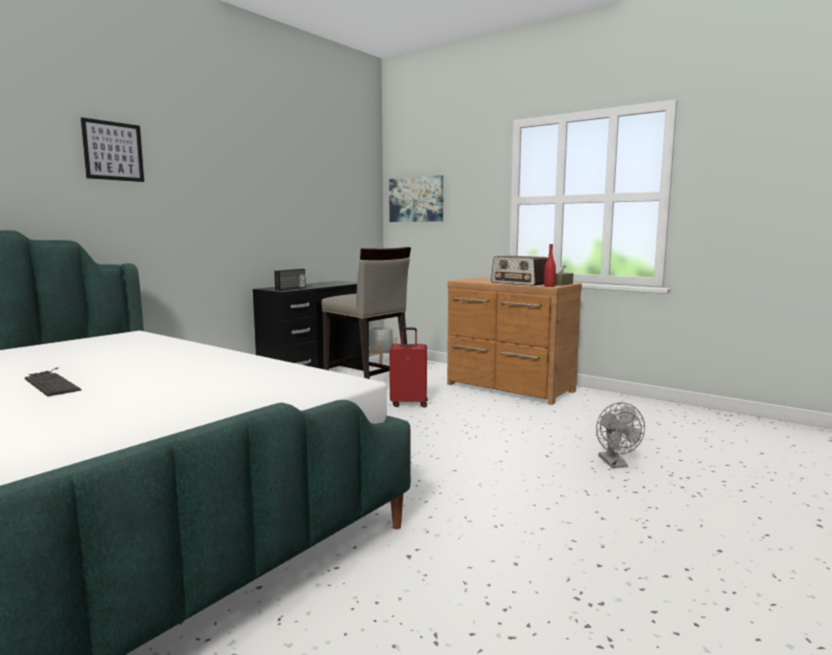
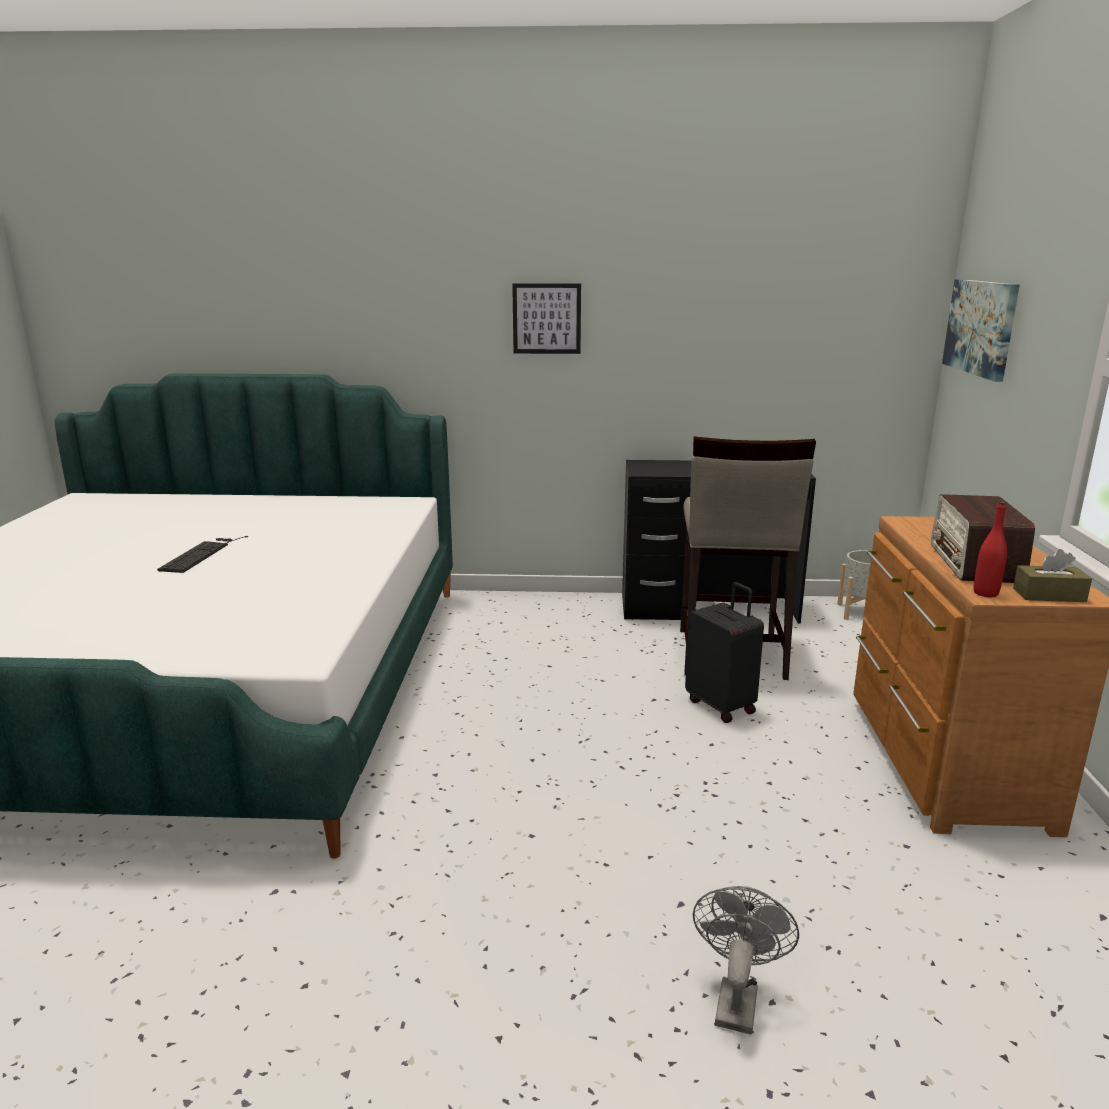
camera: 55 degrees right, 10 degrees up
(113, 151) = (442, 277): picture -> picture (546, 318)
(291, 289) = (660, 471): radio -> none
(409, 403) = (722, 706): red suitcase -> black suitcase
(615, 464) = (736, 998): grey fan -> grey fan turned 150 degrees clockwise

